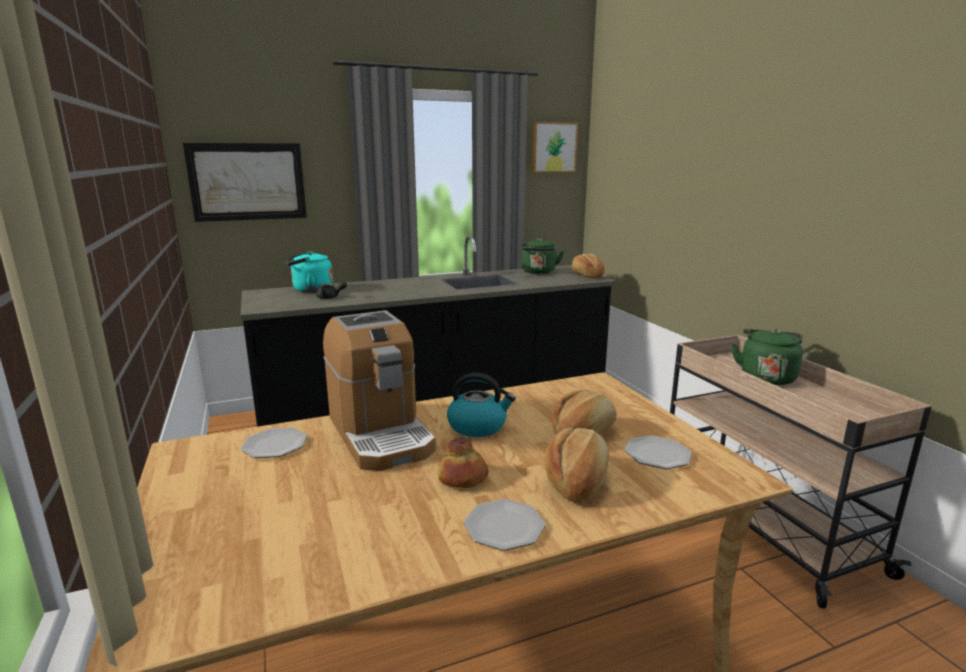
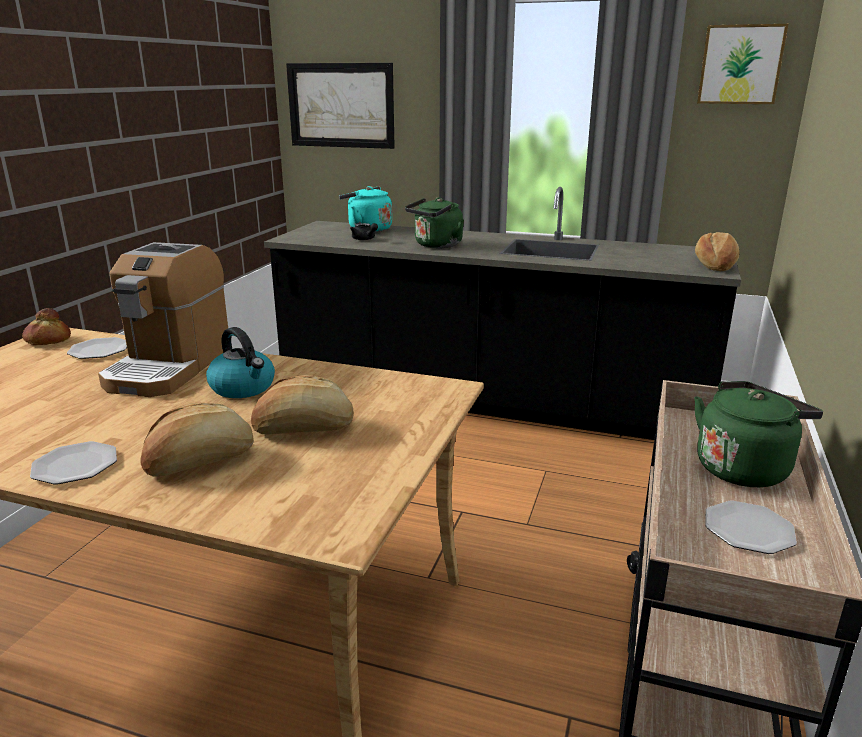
camera: 40 degrees right, 5 degrees up
(462, 478) = (137, 421): bread -> bread (48, 340)
(538, 272) = (657, 250): green kettle -> green kettle (436, 245)
(658, 455) = (317, 475): plate -> plate (748, 530)

